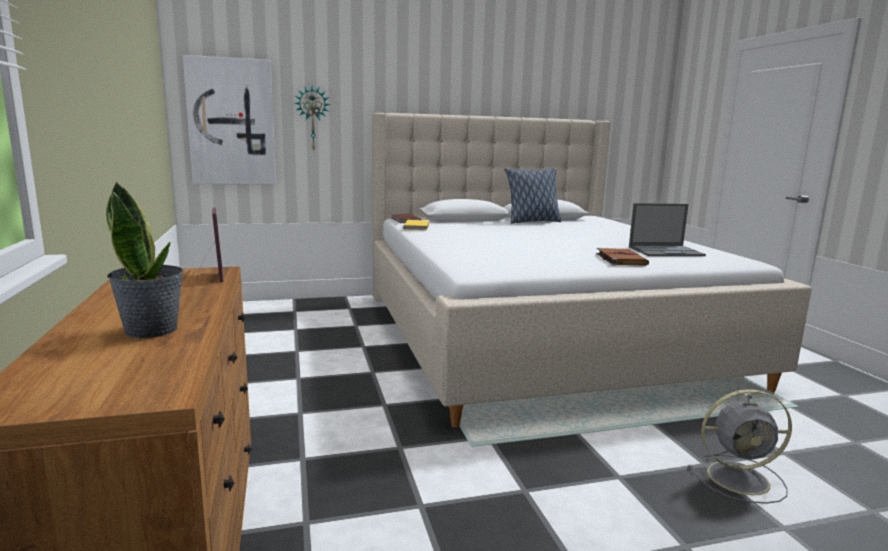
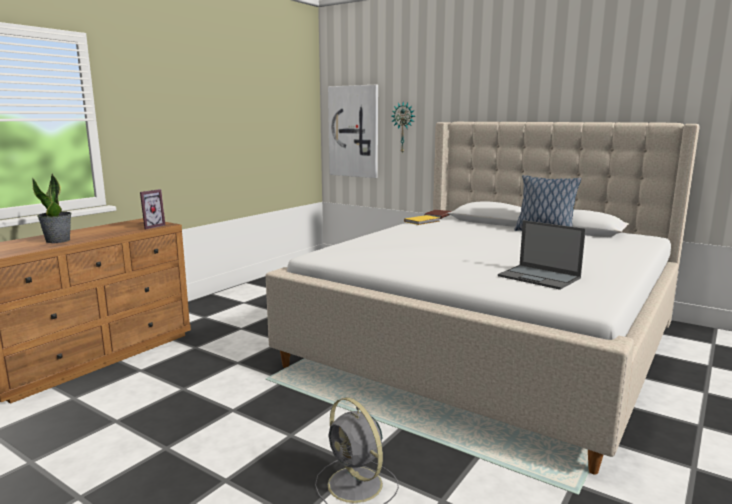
camera: 50 degrees right, 0 degrees up
(620, 259) = (456, 272): brown book -> none

